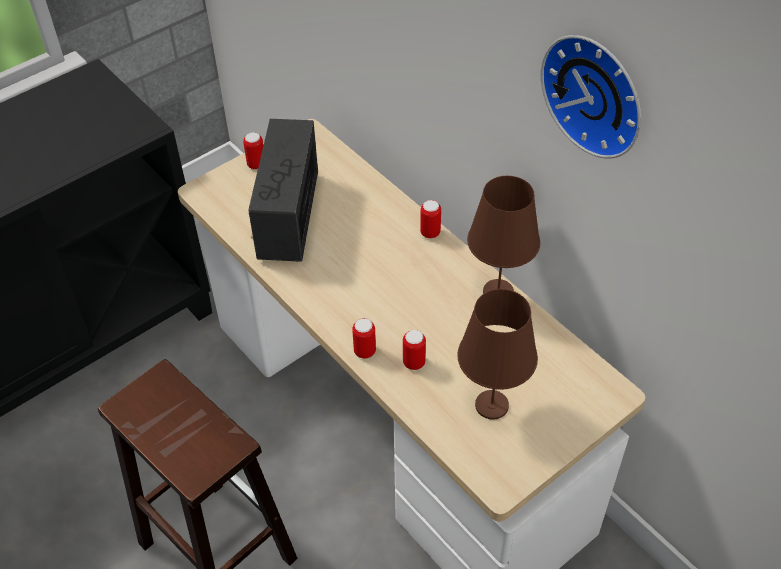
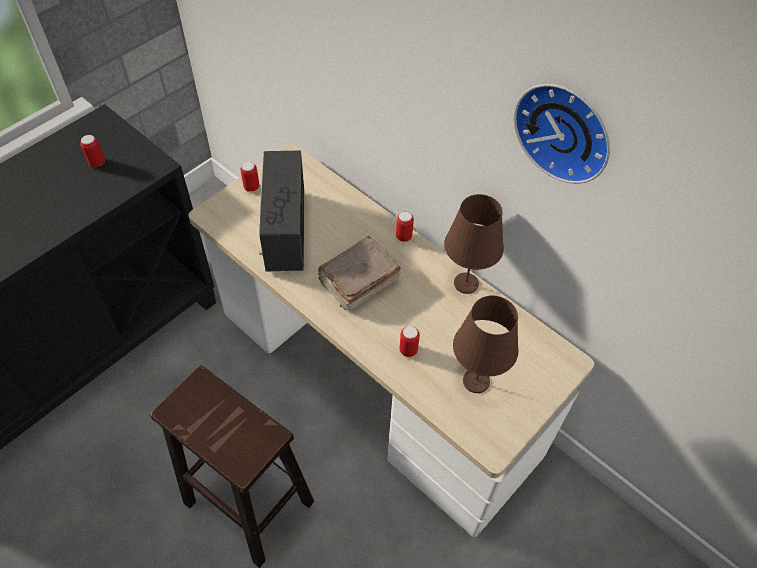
camera: 10 degrees left, 5 degrees up
(365, 280) = (358, 282): none -> brown book
(365, 351) = (367, 344): can -> can (97, 162)

